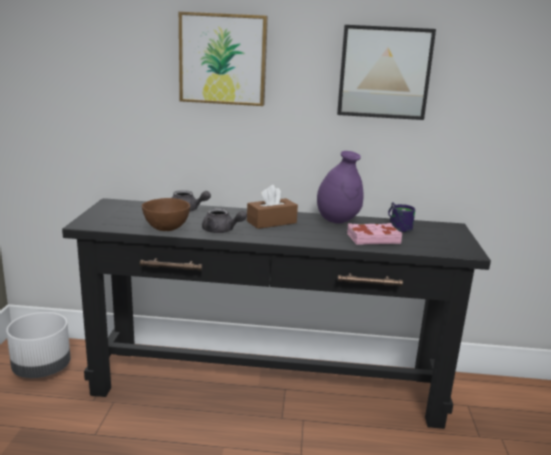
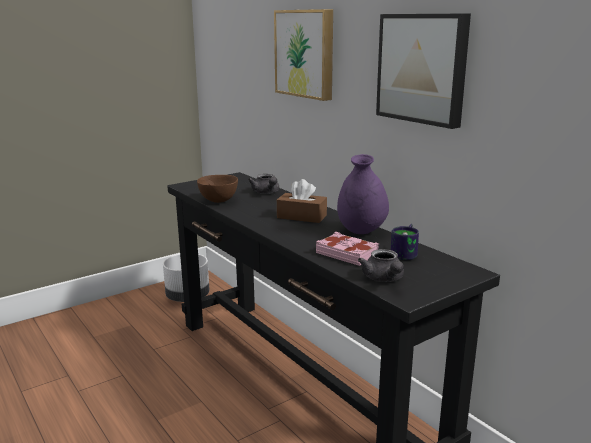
camera: 50 degrees right, 0 degrees up
(221, 231) = (247, 212): grey teapot -> grey teapot (384, 279)

